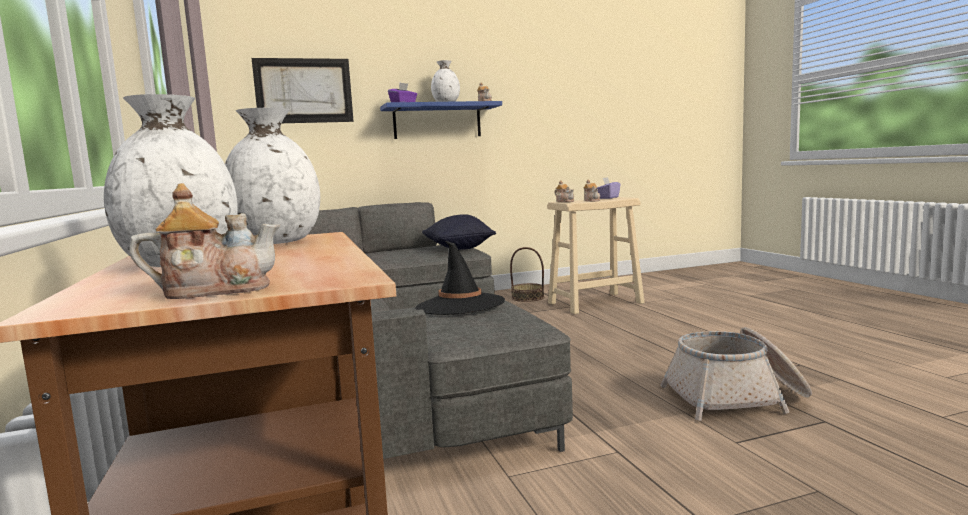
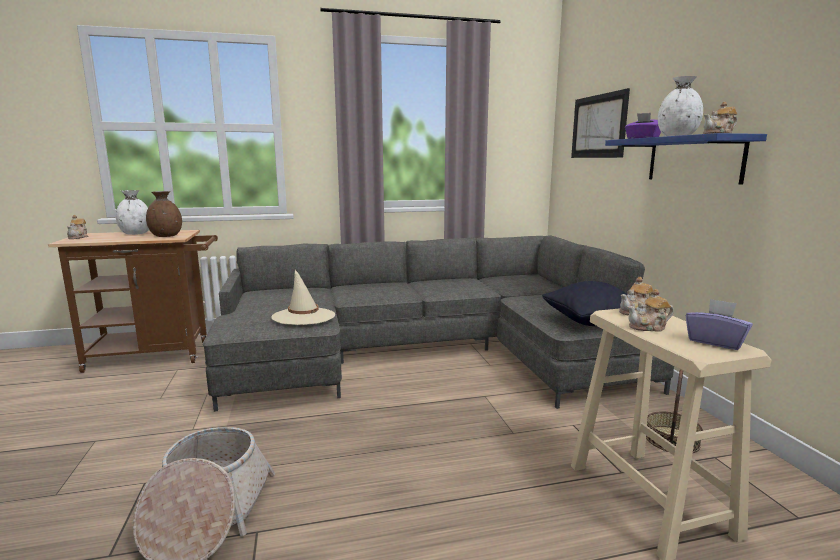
camera: 95 degrees right, 5 degrees up
(275, 242) = (166, 236): white vase -> brown vase
(460, 305) = (303, 317): black hat -> beige hat

